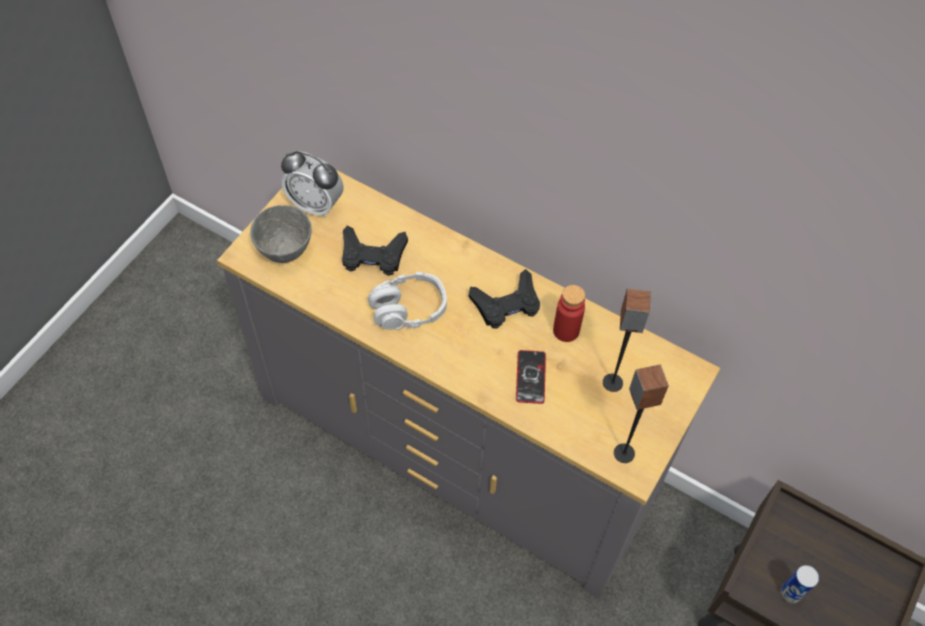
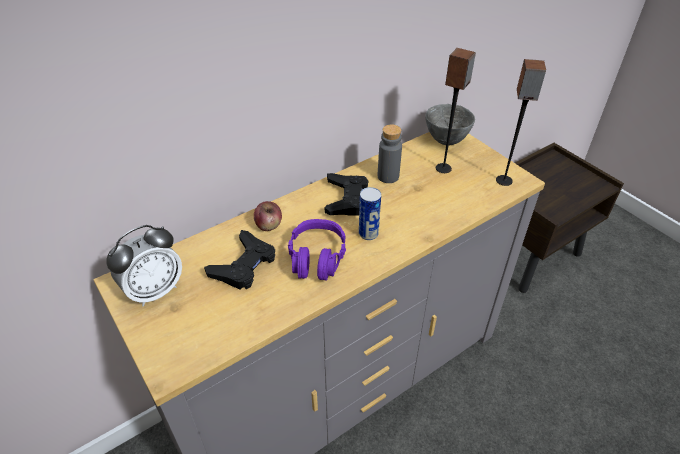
camera: 65 degrees left, 15 degrees down
(283, 250) = (189, 332): grey bowl -> grey bowl (446, 141)
(408, 309) = (317, 258): grey headphones -> purple headphones
(433, 252) = (269, 225): none -> apple
(530, 377) = (421, 206): phone -> none
(566, 330) = (388, 176): red bottle -> grey bottle
(791, 593) = (560, 200): can -> can (368, 233)

